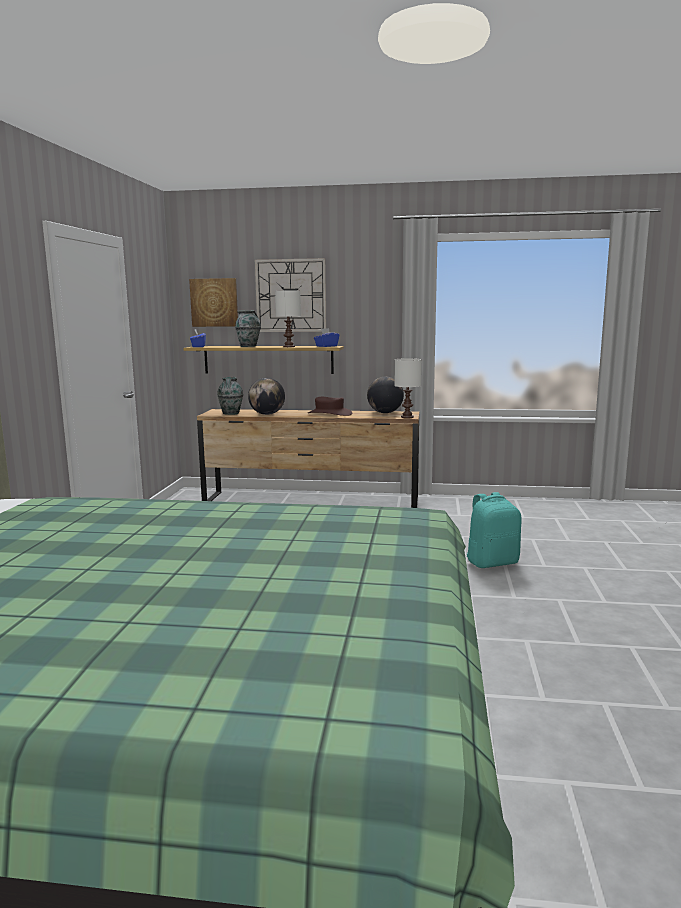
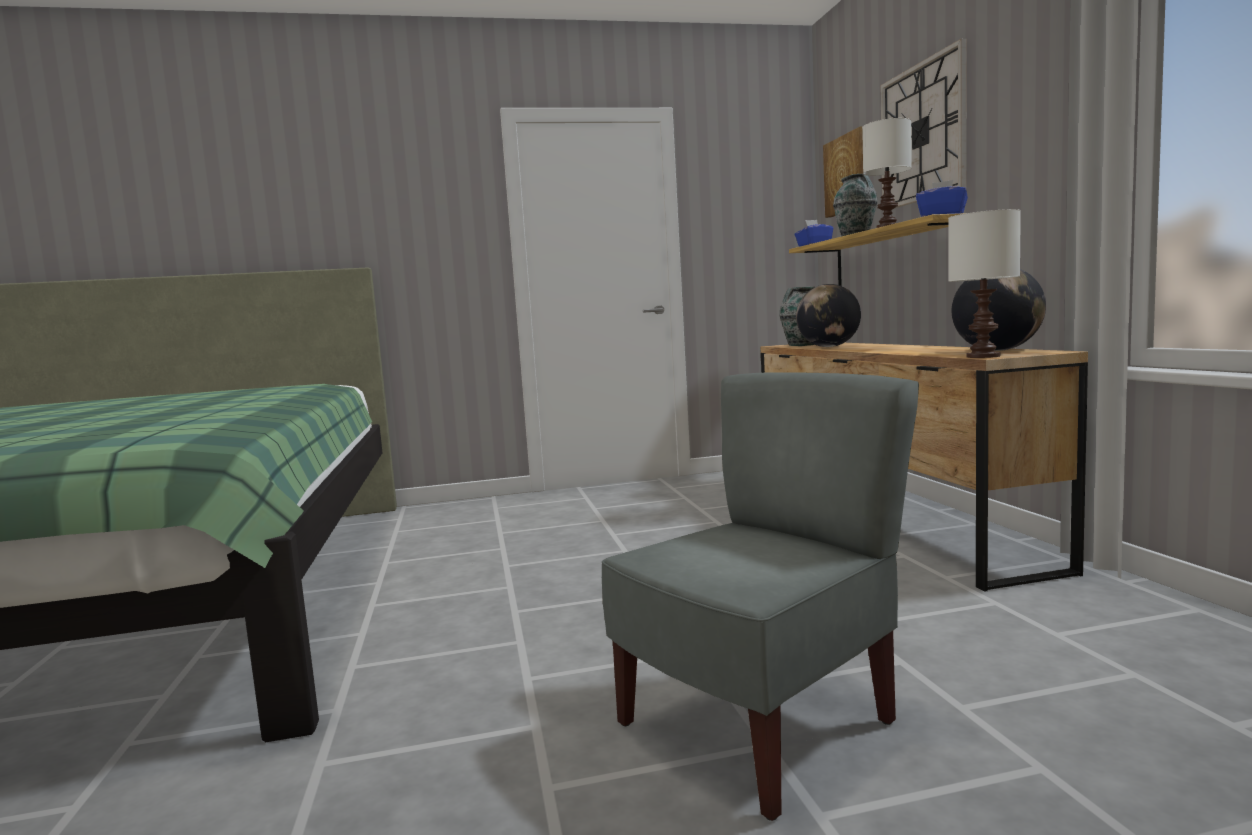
camera: 70 degrees right, 5 degrees down
(329, 414) = (901, 349): brown hat -> none
(492, 562) = (760, 726): turquoise backpack -> grey chair

